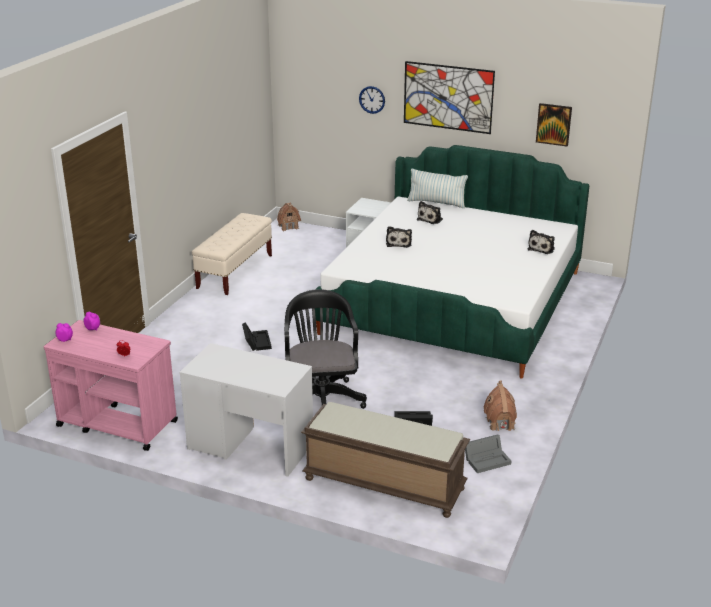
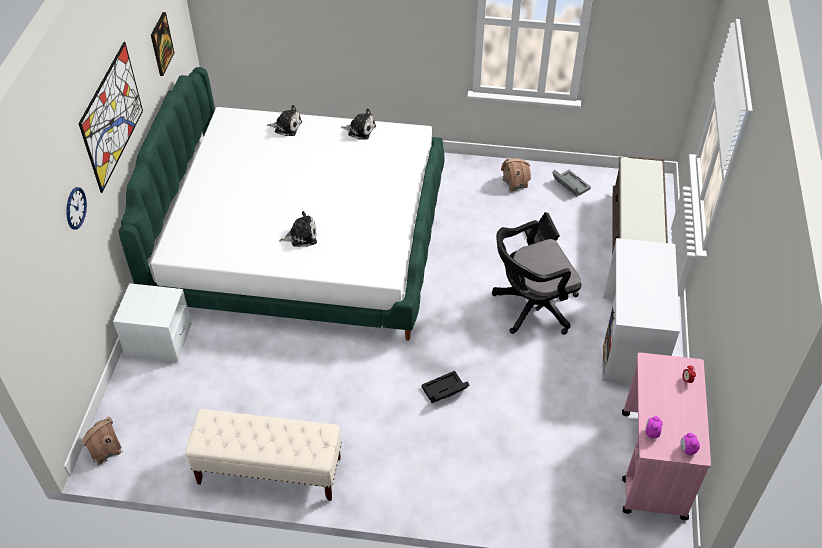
camera: 105 degrees left, 20 degrees up
(431, 219) = (225, 219): plush toy -> plush toy (360, 130)
(436, 203) = (171, 221): pillow -> none

